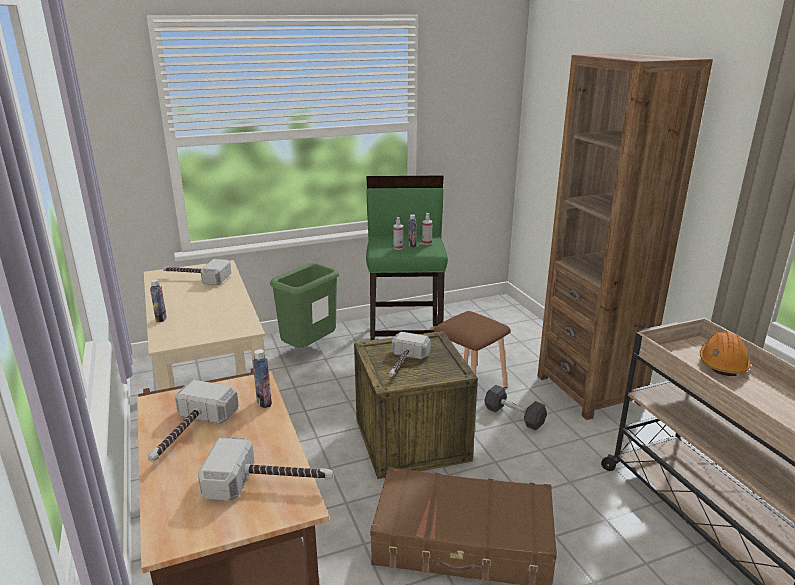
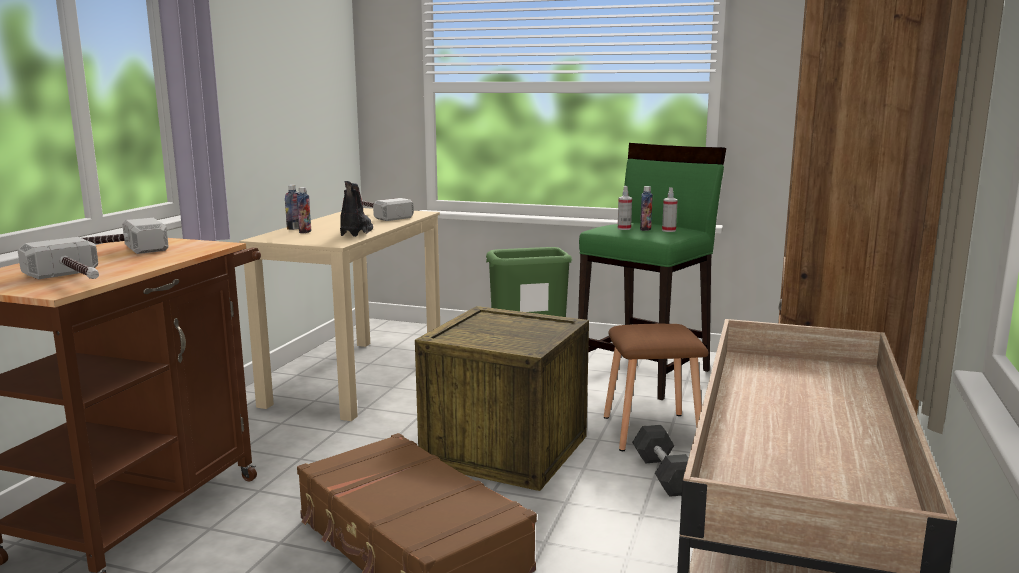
camera: 40 degrees right, 10 degrees down
(227, 307) = (356, 232): none -> boot
(264, 402) = (191, 252): bottle -> bottle (305, 232)
(403, 364) = (488, 331): hammer -> none
(722, 364) = (832, 392): orange hard hat -> none

